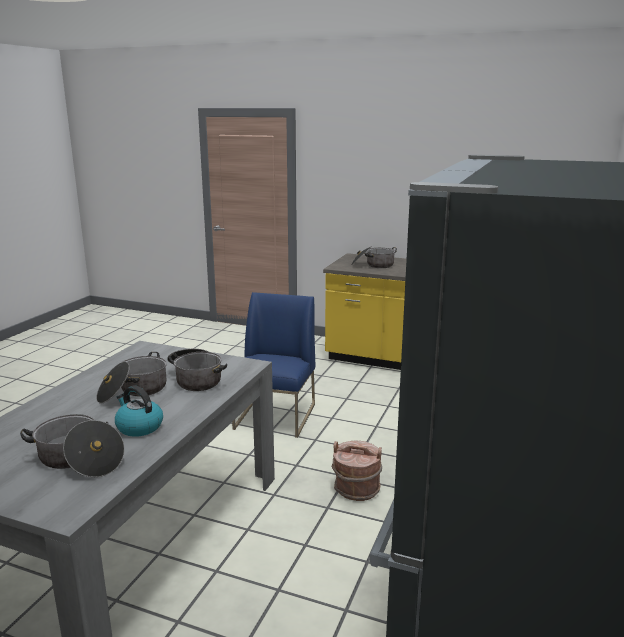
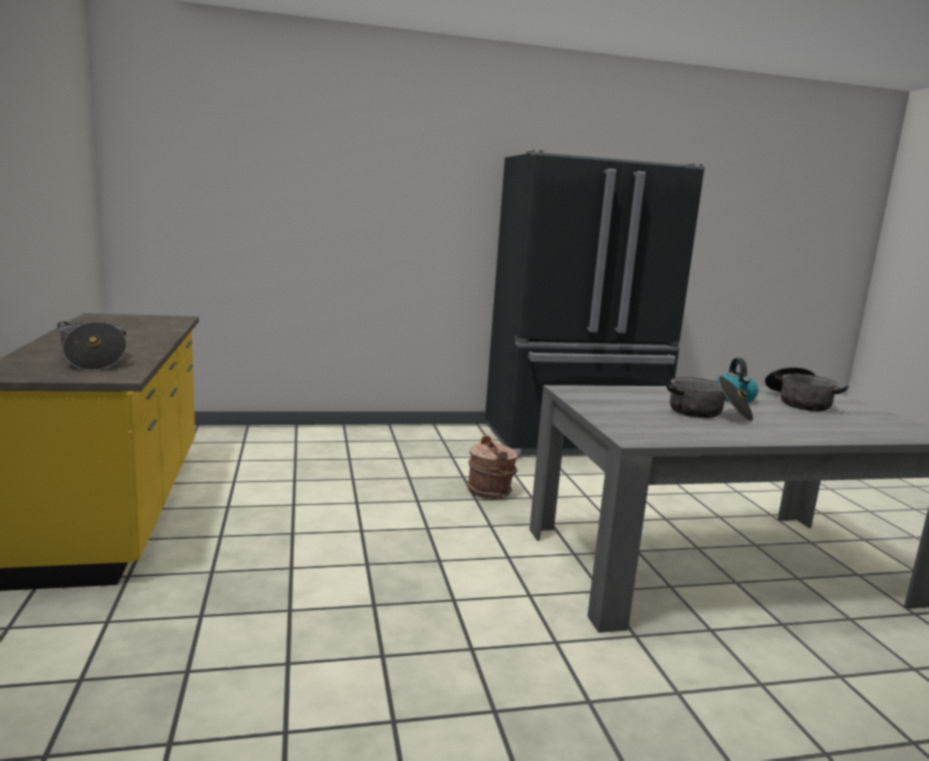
camera: 125 degrees left, 5 degrees down
(196, 379) = (636, 400): cooking pot -> none
(275, 417) = (398, 568): blue chair -> none

